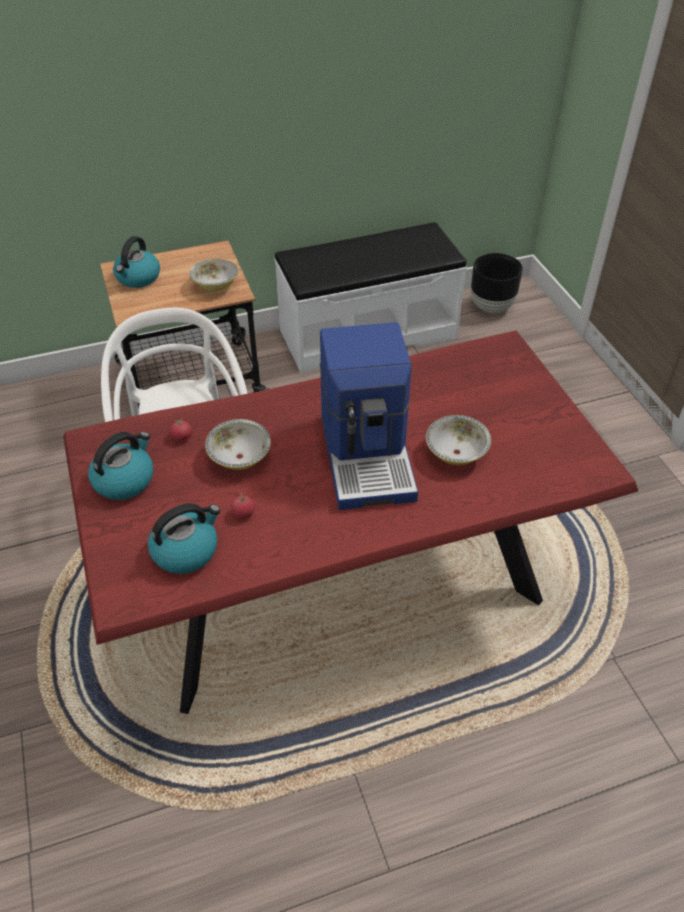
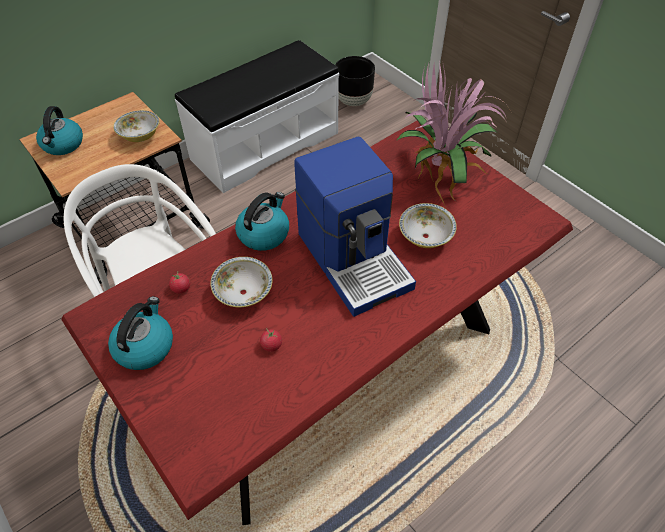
camera: 20 degrees left, 5 degrees up
(186, 550) = (235, 398): kettle -> kettle (264, 233)
(507, 394) = (441, 175): none -> potted plant

